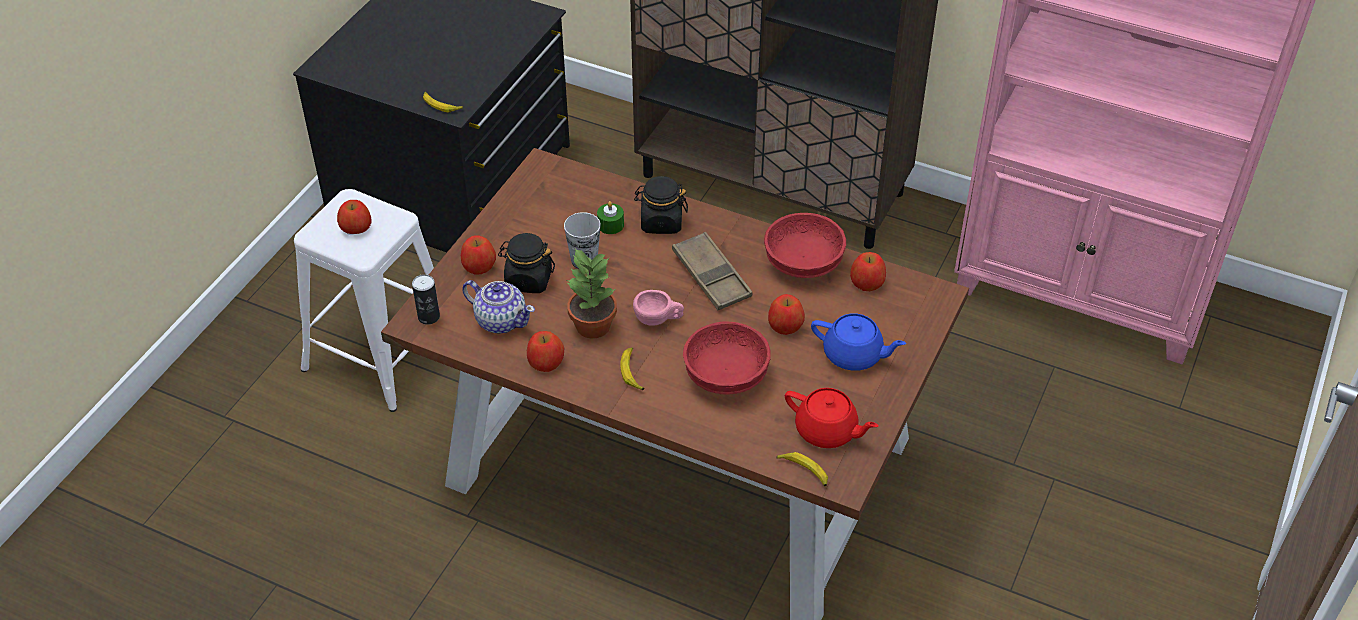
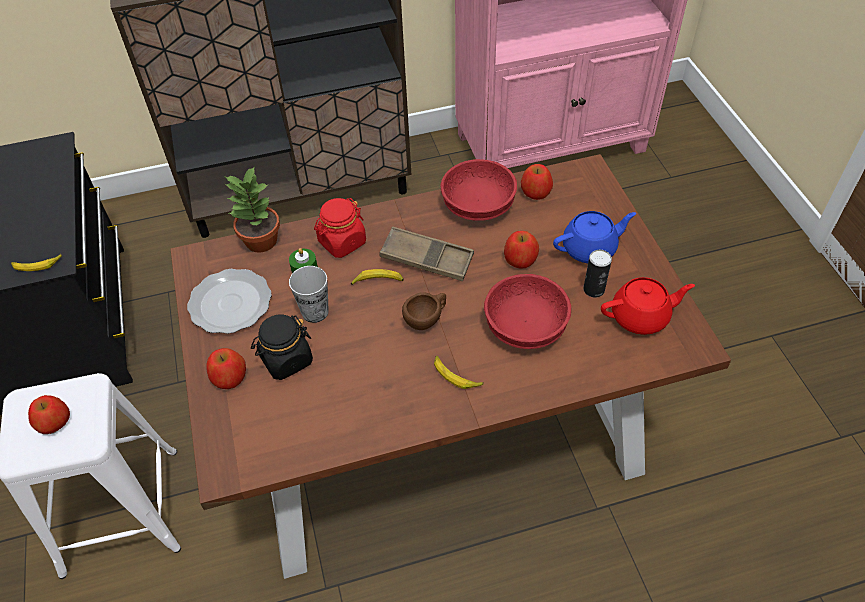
camera: 40 degrees left, 5 degrees up
(429, 317) = (232, 455): can -> can (594, 289)
(501, 320) = (301, 411): teapot -> none
(532, 216) = (230, 304): none -> plate
(546, 361) = (378, 419): apple -> none
(592, 325) = (381, 361): potted plant -> potted plant (260, 241)
(658, 319) = (427, 319): pink cup -> brown cup
(661, 222) = (342, 242): black jar -> red jar
(804, 471) = (663, 359): banana -> banana (378, 281)

